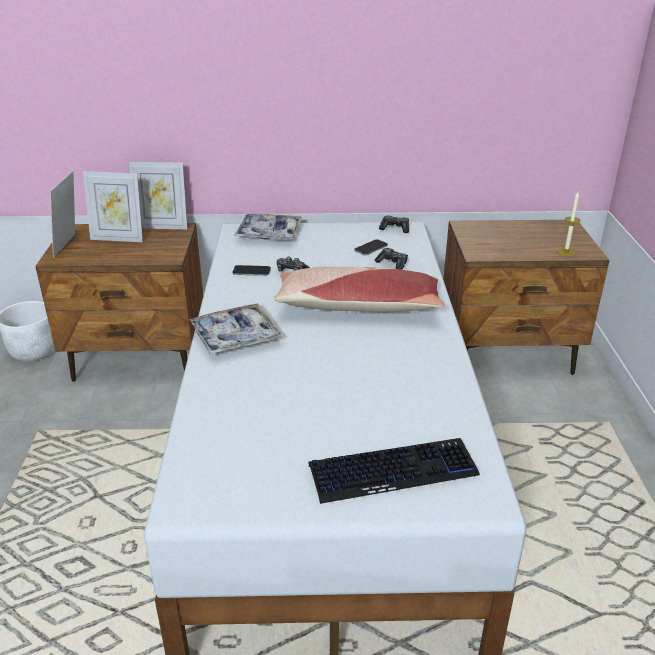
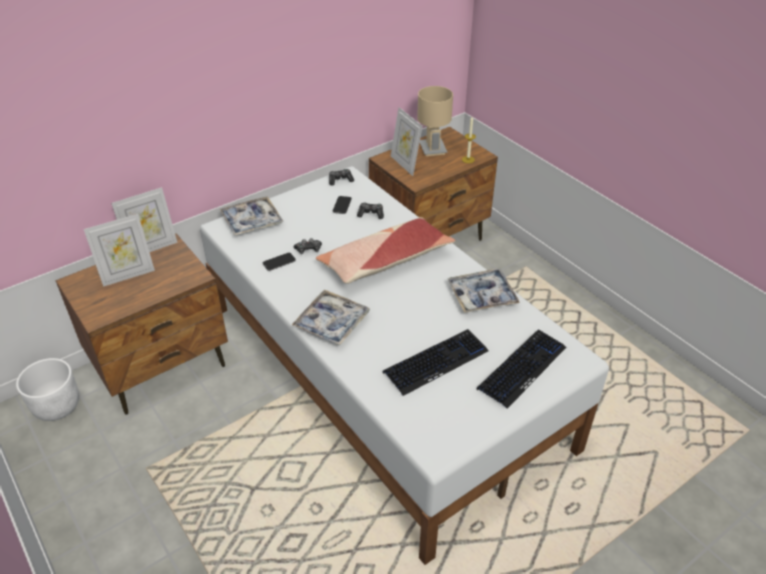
camera: 35 degrees left, 10 degrees up
(69, 246) = (92, 300): picture frame -> picture frame (405, 164)
(296, 417) = (436, 362): none -> keyboard
(430, 378) = (482, 296): none -> tray
(531, 232) = (432, 149): none -> beige table lamp

